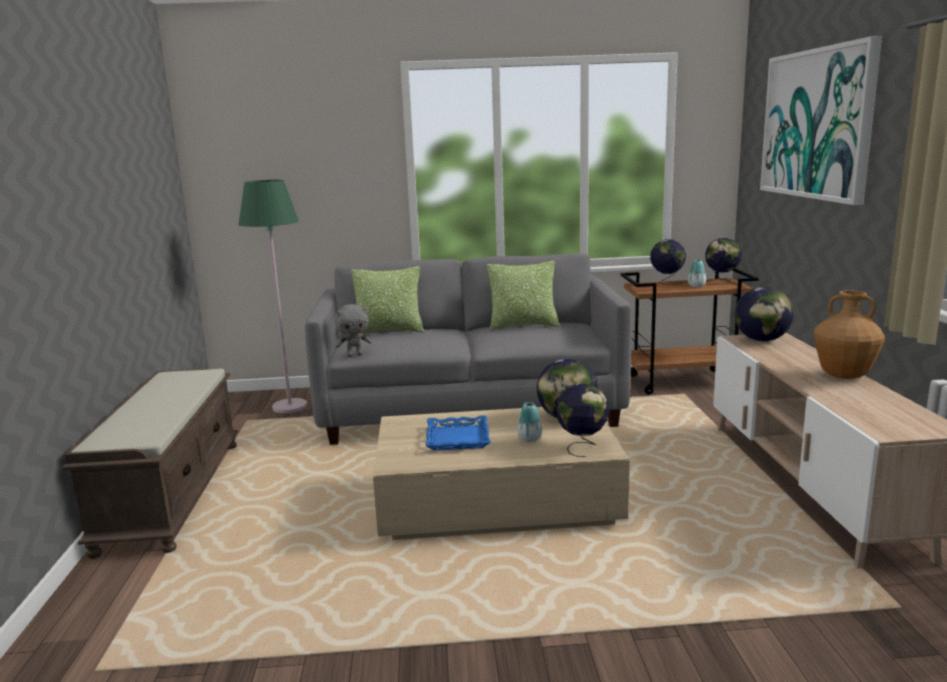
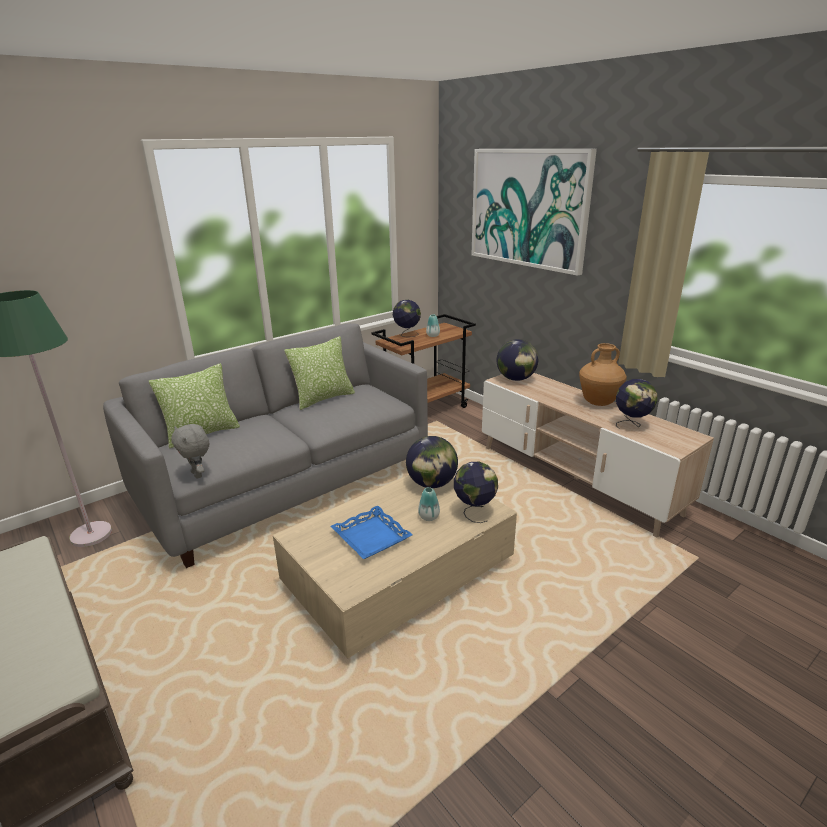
camera: 35 degrees left, 10 degrees up
(355, 355) = (198, 474): grey plush toy -> grey plush toy turned 105 degrees clockwise
(721, 281) = (443, 327): globe -> globe (631, 425)

